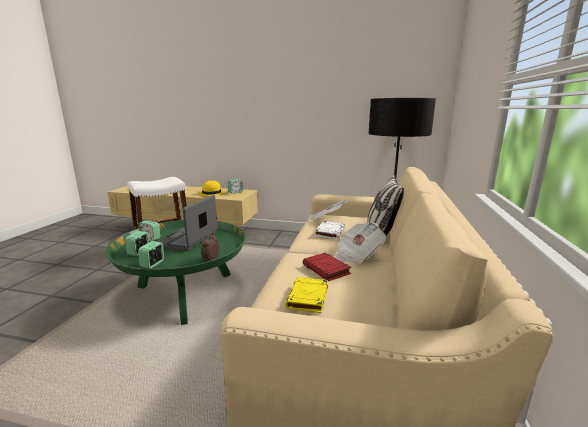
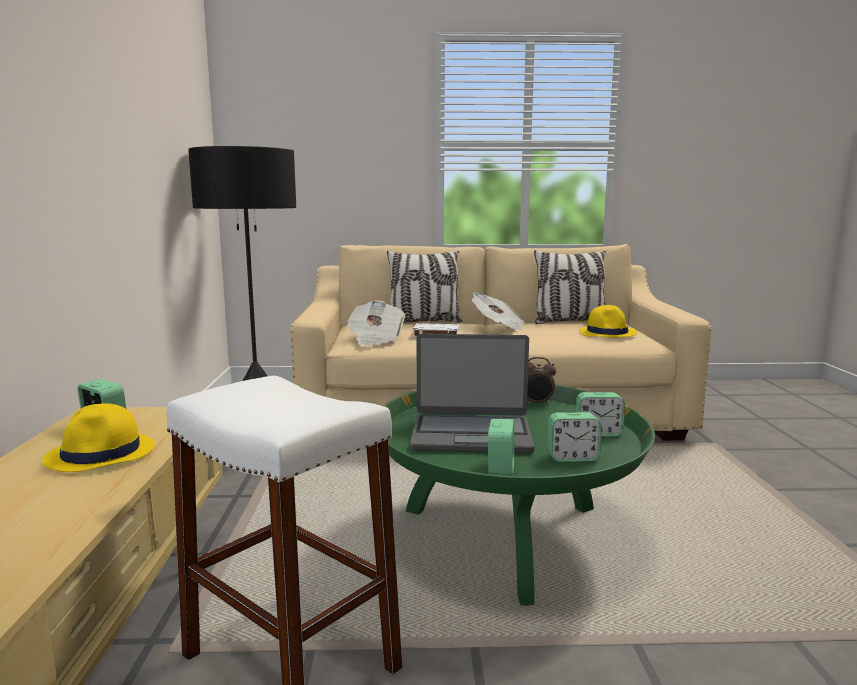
camera: 105 degrees left, 5 degrees down
(308, 298) = (607, 333): yellow book -> yellow hat
(326, 270) = (547, 331): red book -> none
(383, 295) = (569, 322): none -> pillow

